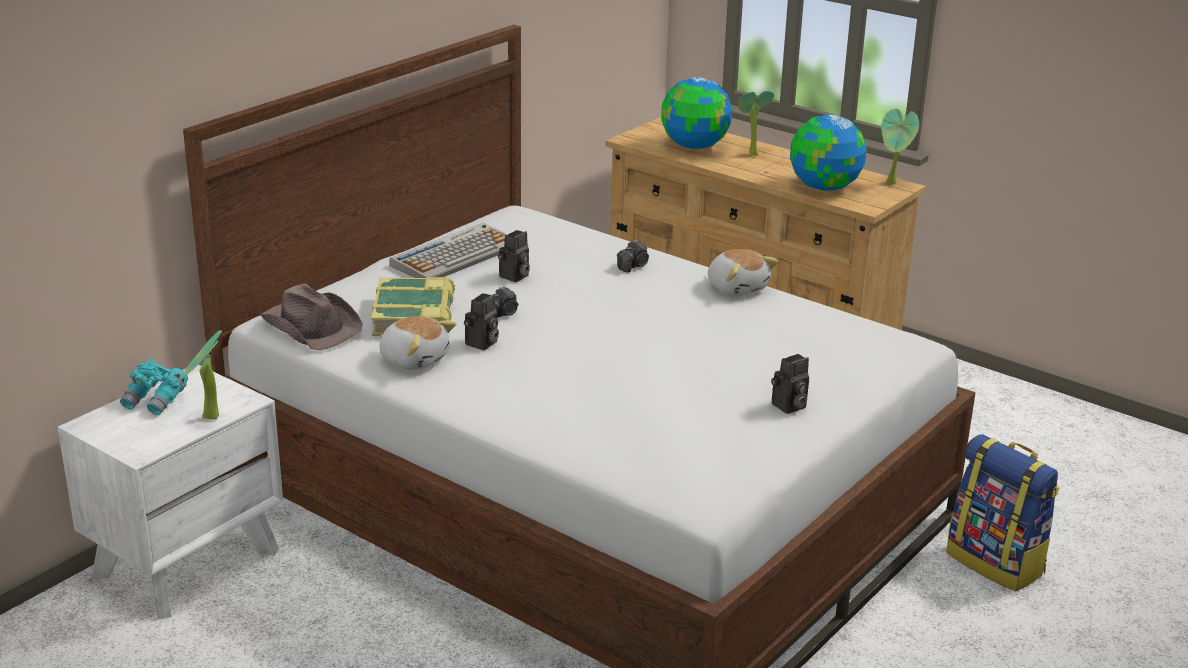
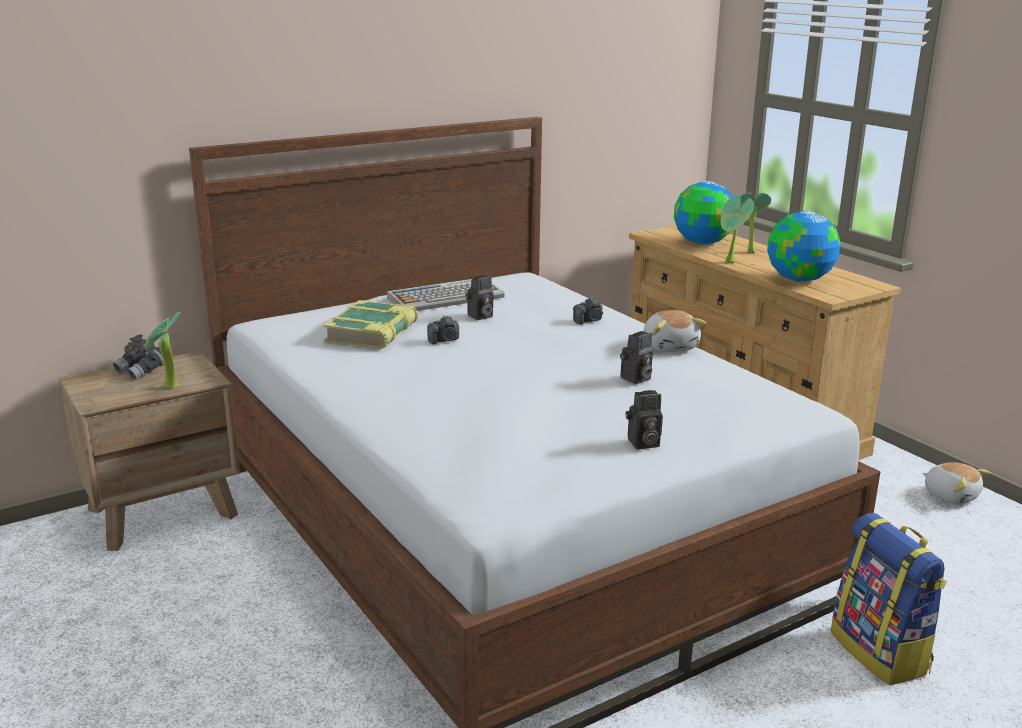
camera: 20 degrees right, 5 degrees down
(156, 401) = (144, 371): turquoise binoculars -> grey binoculars
(187, 562) = (163, 512): white nightstand -> brown nightstand
(312, 325) = (286, 329): brown hat -> none
(414, 359) = (342, 362): plush toy -> plush toy (951, 495)
(482, 344) = (407, 358): camera -> camera (636, 379)
(892, 184) = (868, 283): potted plant -> potted plant (730, 263)

